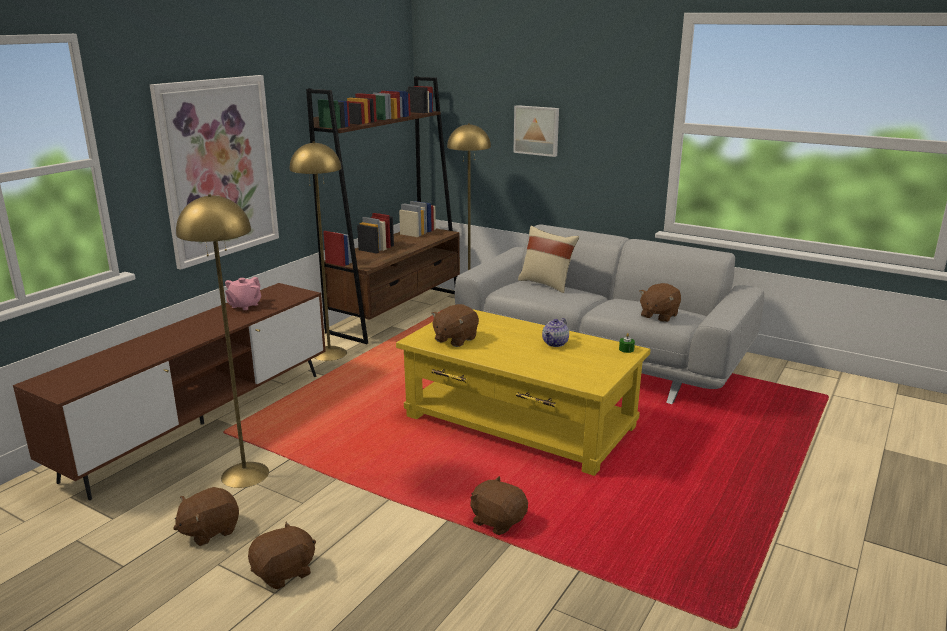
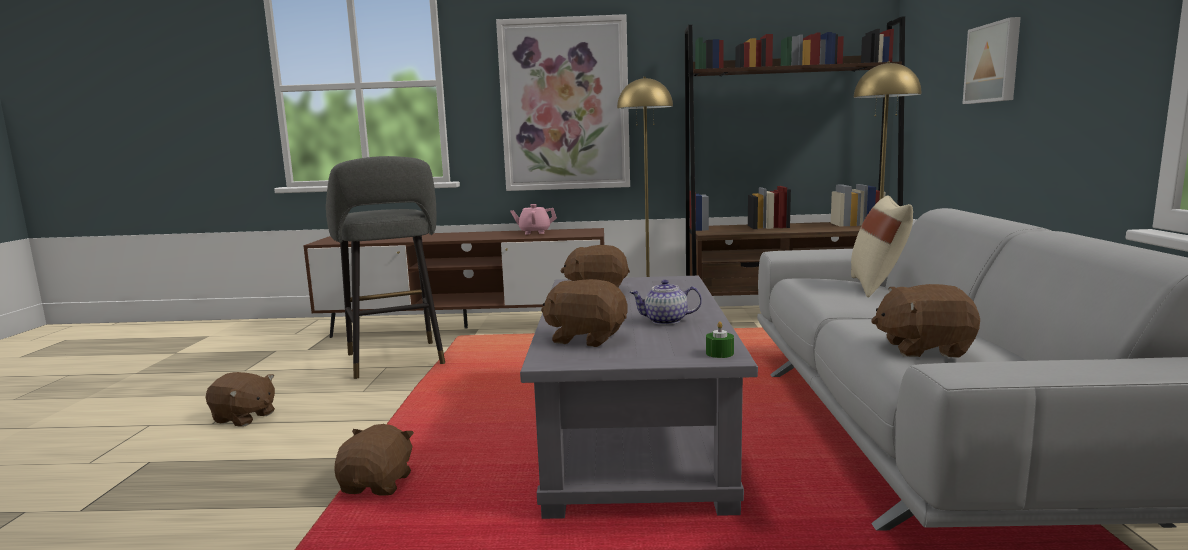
camera: 60 degrees right, 10 degrees down
(209, 531) = (302, 377): brown plush toy -> brown plush toy (586, 338)
(245, 474) = (396, 361): yellow floor lamp -> grey stool
(520, 422) = (633, 434): yellow coffee table -> grey coffee table

